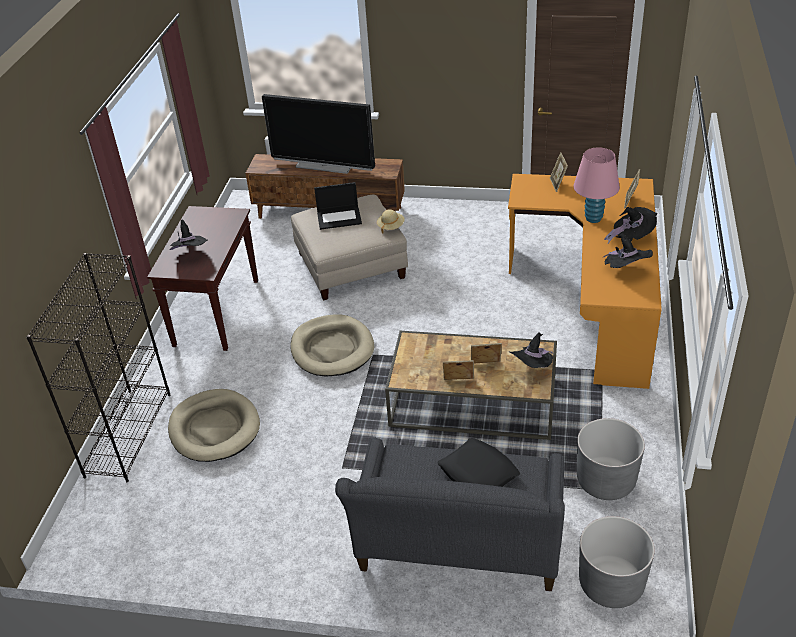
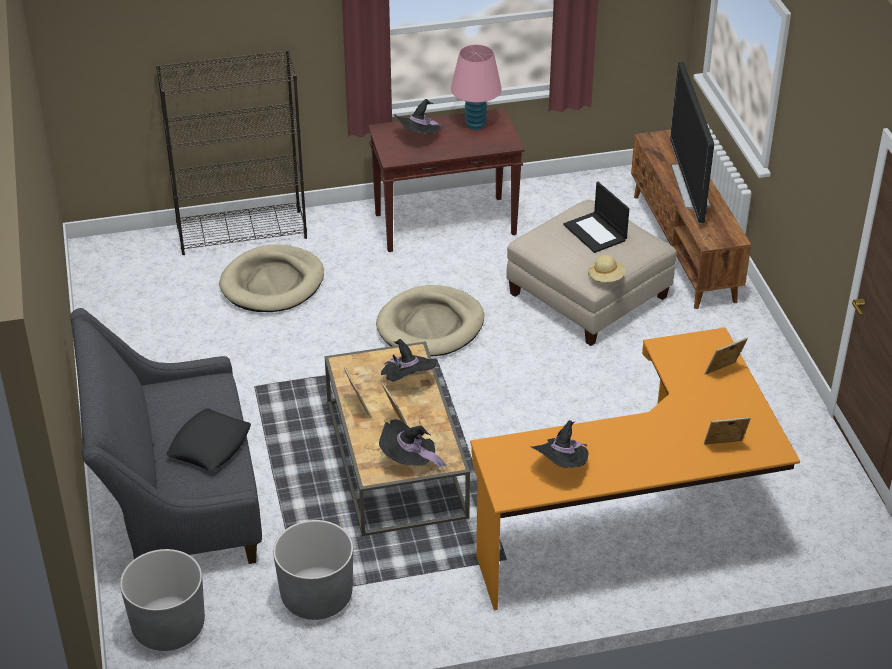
camera: 65 degrees right, 0 degrees up
(593, 218) = (661, 419): pink table lamp -> pink table lamp (475, 125)
(631, 237) = (639, 461): black hat -> black hat (407, 381)

